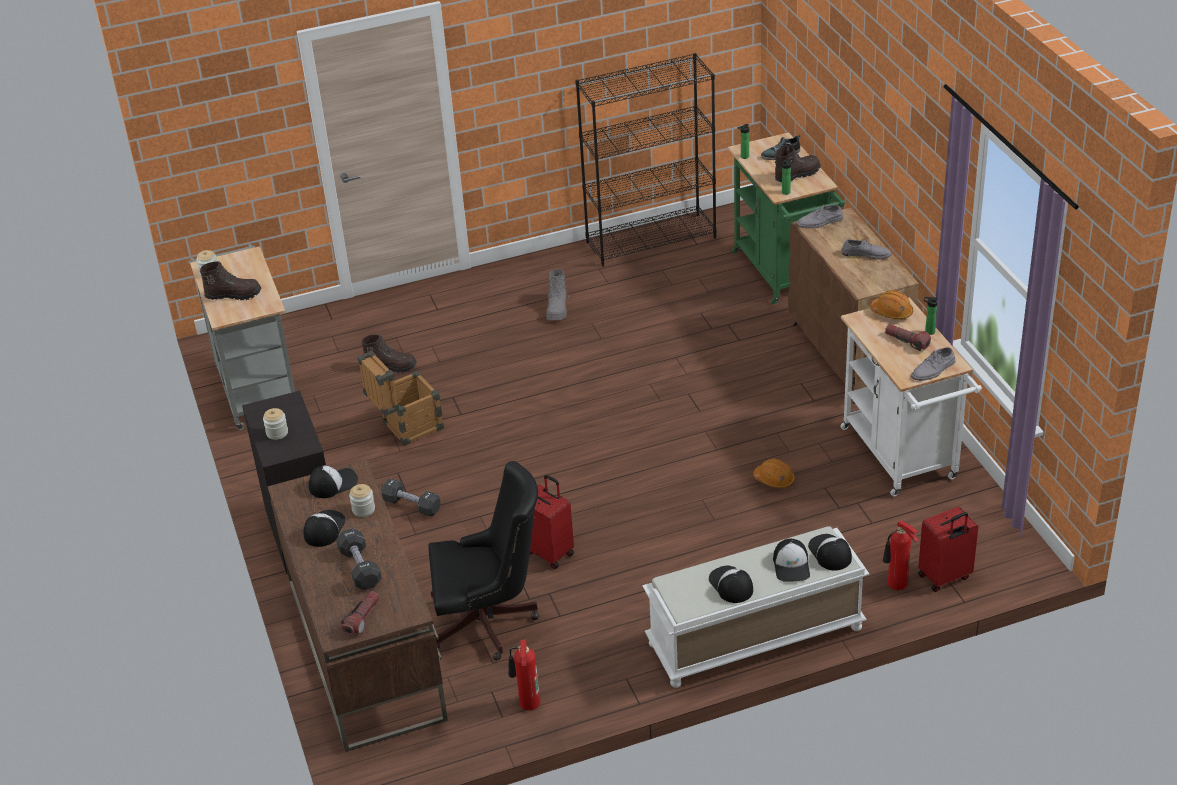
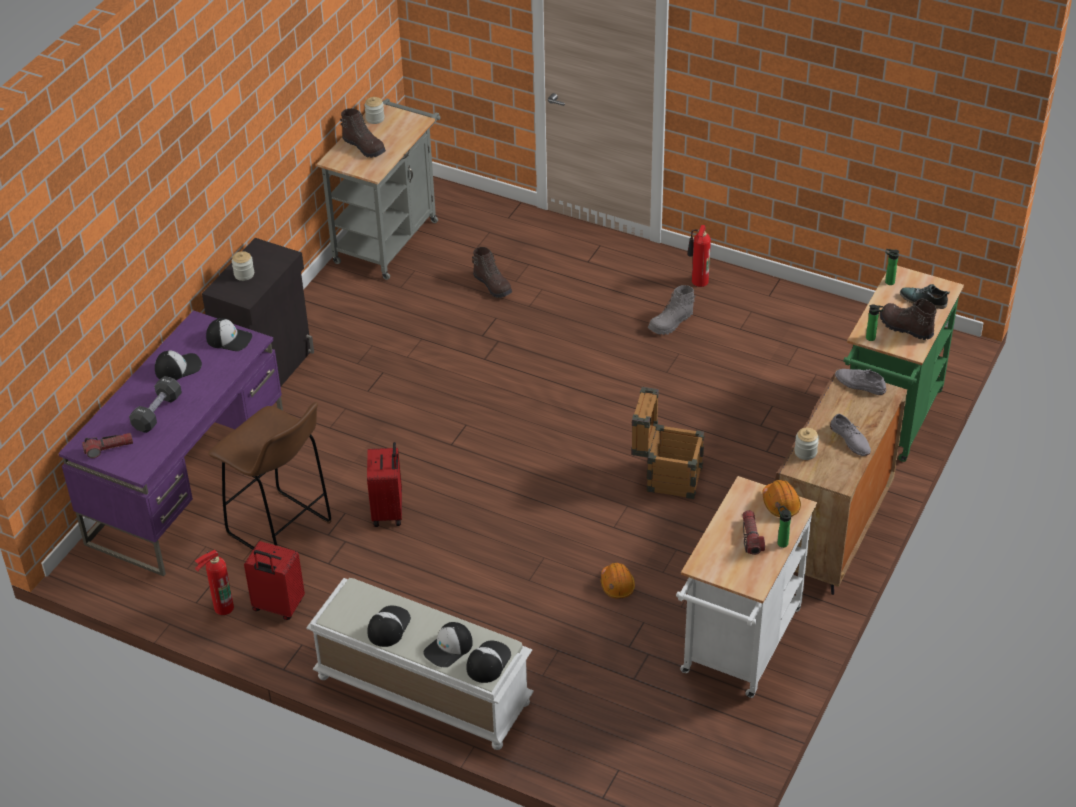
camera: 45 degrees right, 5 degrees up
(363, 509) = (218, 372): jar -> jar (805, 452)
(365, 650) = (188, 485): brown desk -> purple desk
(405, 428) = (434, 342): crate -> crate (666, 477)
(411, 505) = (356, 404): black dumbbell -> none
(489, 622) = (281, 530): black office chair -> brown stool
(651, 239) = (829, 314): black bookcase -> none
(796, 175) = (905, 328): brown boot -> brown boot turned 150 degrees counterclockwise
(897, 585) = (575, 741): fire extinguisher -> fire extinguisher (698, 282)
(933, 370) = (731, 577): grey shoe -> none
(945, 577) = (619, 767): red suitcase -> red suitcase (277, 607)

